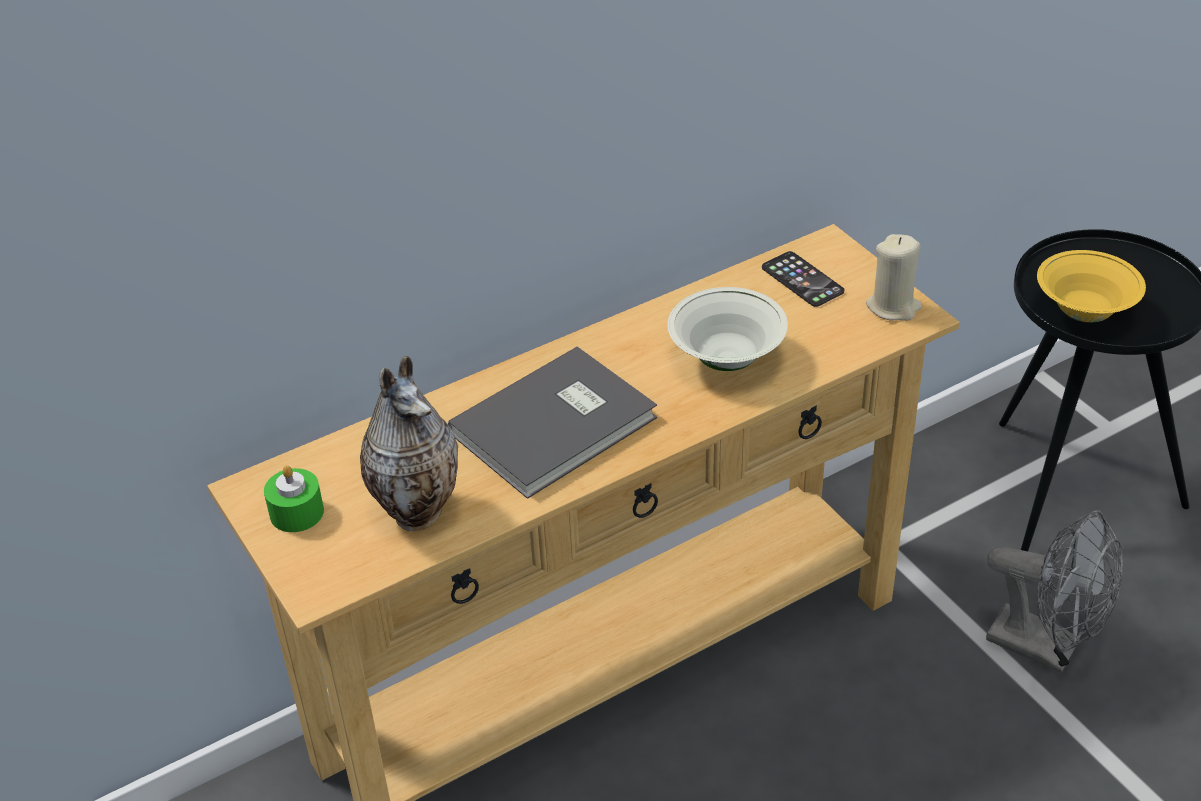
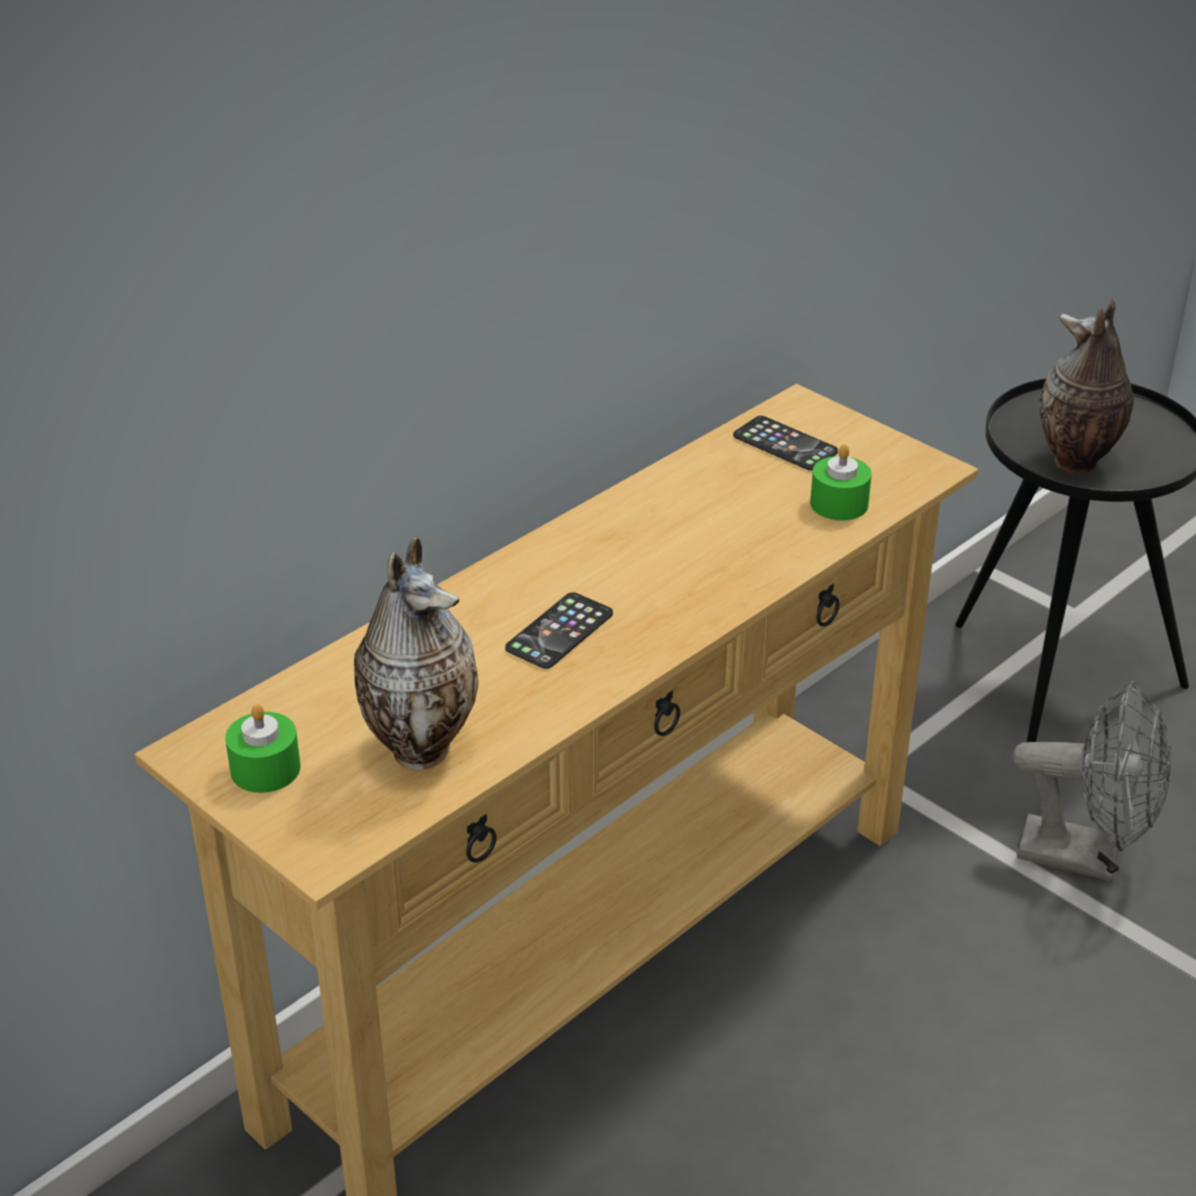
camera: 15 degrees left, 5 degrees down
(558, 426) = (559, 632): grey book -> phone
(727, 359) = (731, 536): white bowl -> none
(827, 340) = (839, 504): none -> green candle
(893, 307) = (899, 461): beige candle -> none
(1084, 313) = (1075, 463): yellow bowl -> vase

